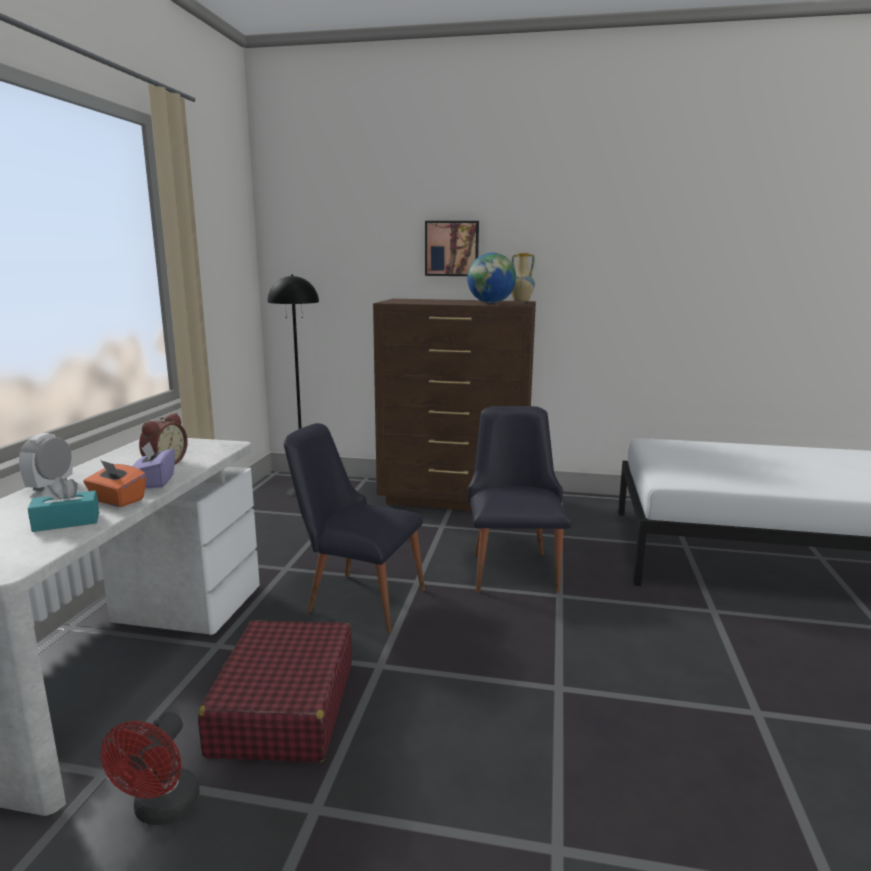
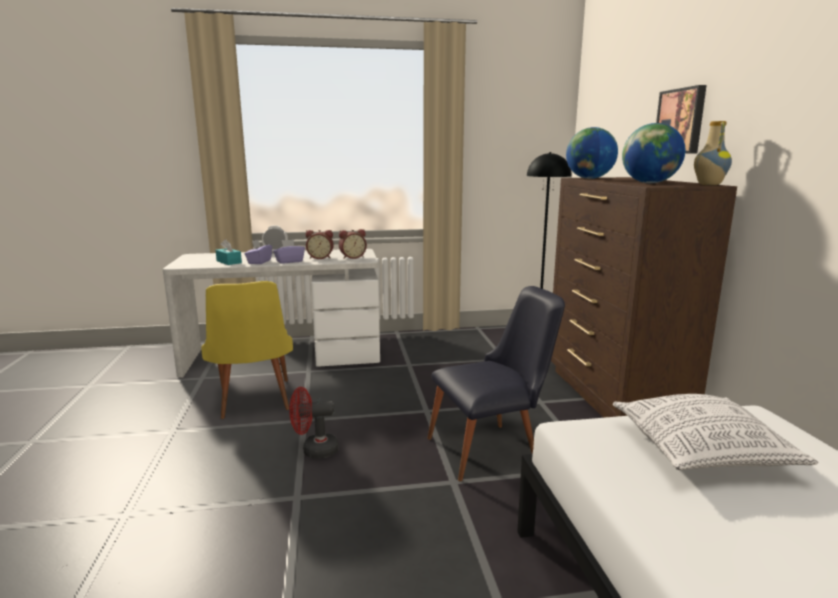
camera: 70 degrees right, 0 degrees up
(117, 500) = (259, 262): orange tissue box -> purple tissue box
(161, 810) = (176, 396): red fan -> red fan (314, 450)
(197, 448) = (352, 257): none -> alarm clock
(284, 708) = (254, 402): red suitcase -> yellow chair
(357, 597) = (385, 394): black chair -> none
(408, 302) = (589, 178): none -> globe
(697, 462) = (700, 451): none -> pillow

